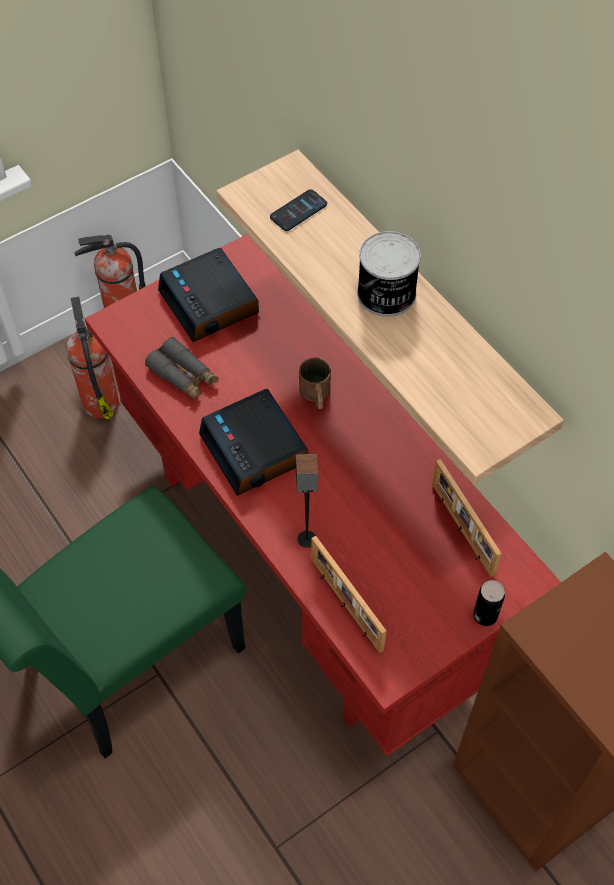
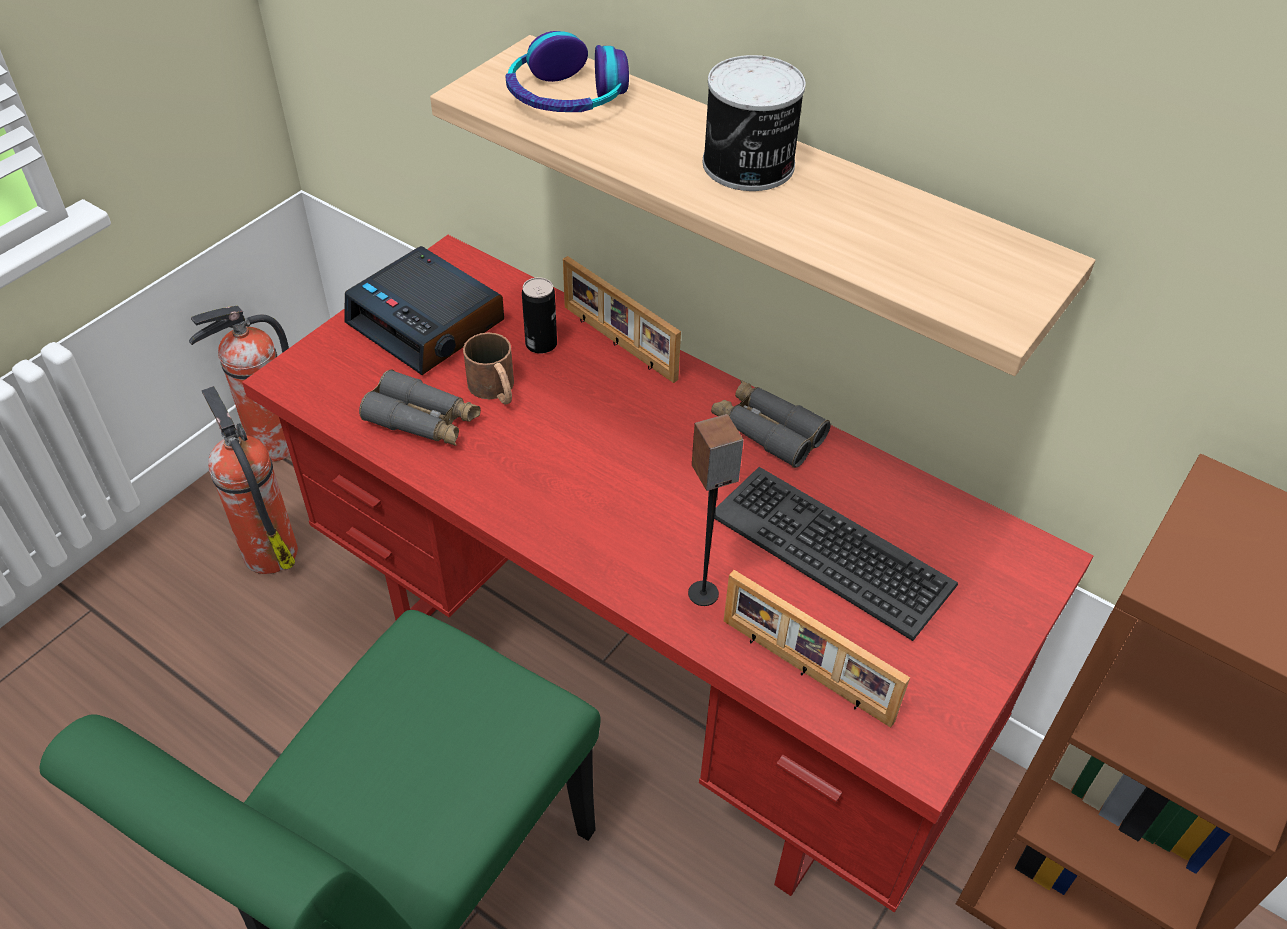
camera: 20 degrees left, 10 degrees down
(255, 449) = (571, 491): alarm clock -> none
(298, 211) = (566, 97): phone -> headphones
(316, 395) = (630, 401): brown mug -> brown mug (495, 390)
(395, 439) = (767, 430): none -> grey binoculars
(397, 533) = (831, 549): none -> keyboard
(461, 529) = (917, 521): picture frame -> picture frame (618, 343)
(485, 615) = (1013, 627): can -> can (541, 344)

